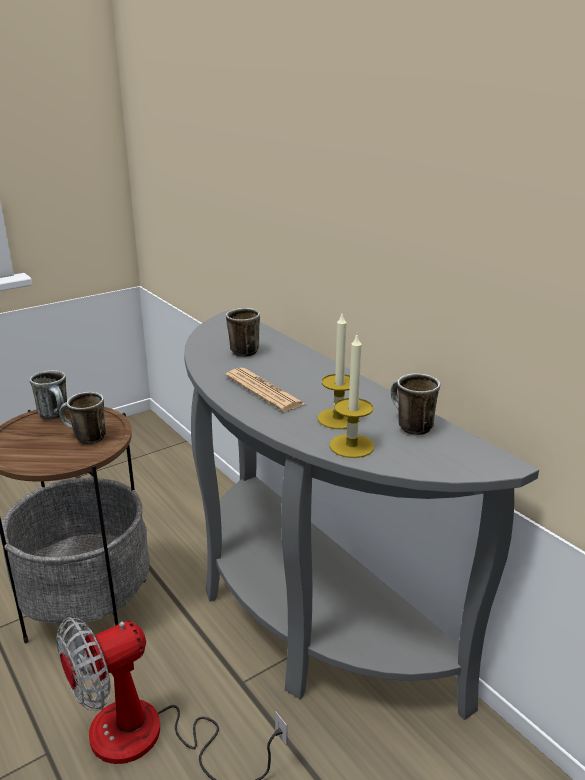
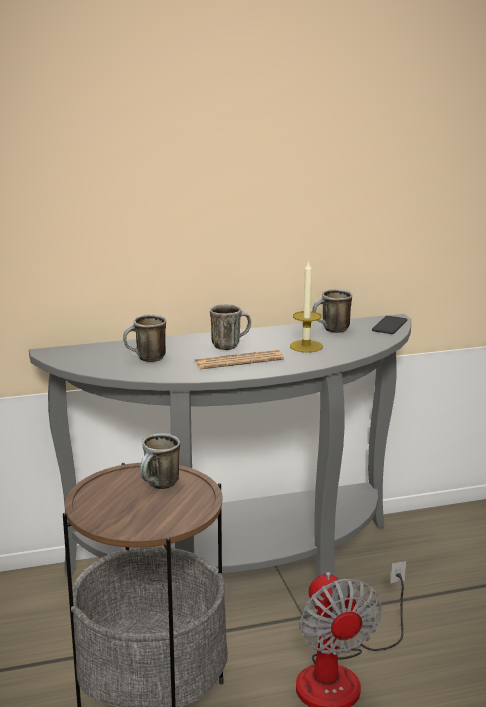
camera: 70 degrees left, 5 degrees down
(57, 415) = (96, 497): mug -> mug (230, 345)
(351, 446) = (348, 349): candle -> none
(470, 463) = (389, 325): none -> phone

